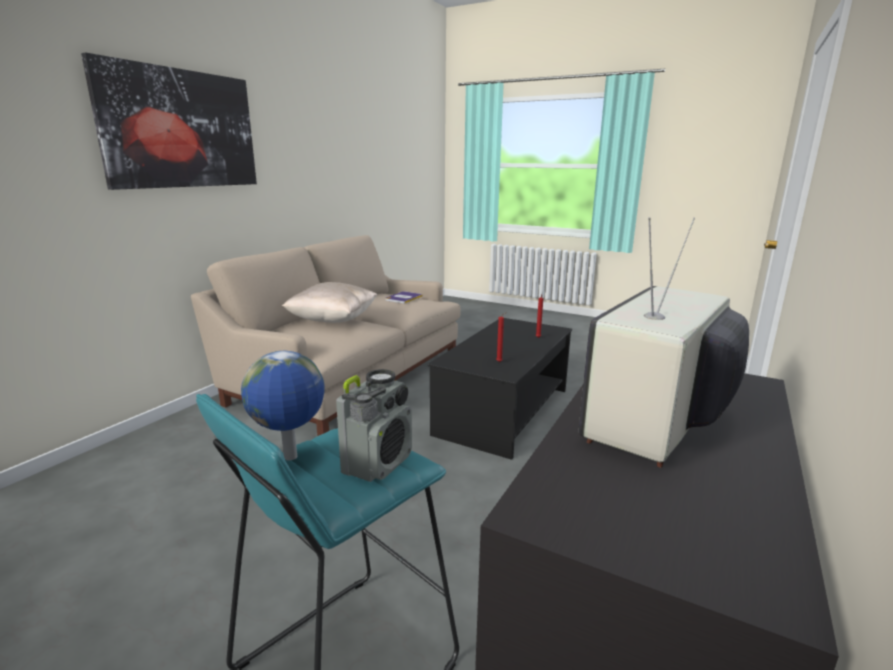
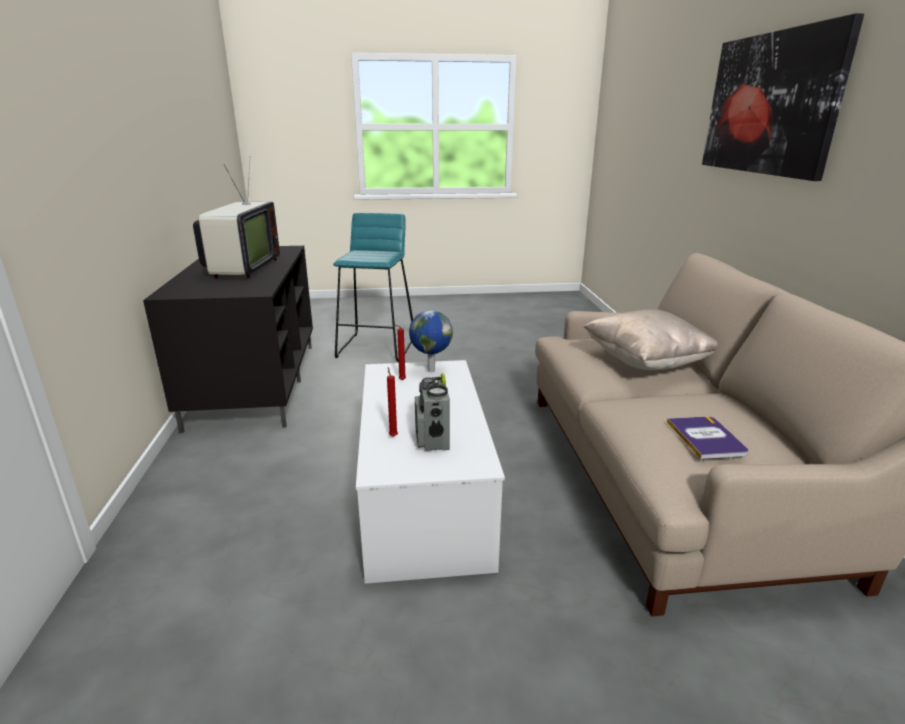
camera: 145 degrees right, 5 degrees up
(291, 458) = (389, 252): globe -> globe (430, 370)
(378, 463) = (357, 256): radio -> radio (432, 439)
(504, 410) = (424, 497): black coffee table -> white coffee table

